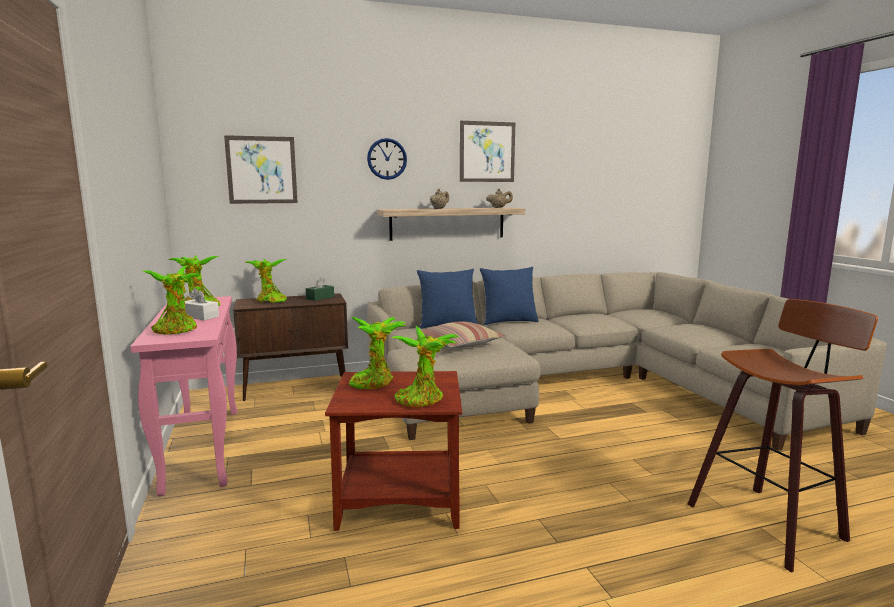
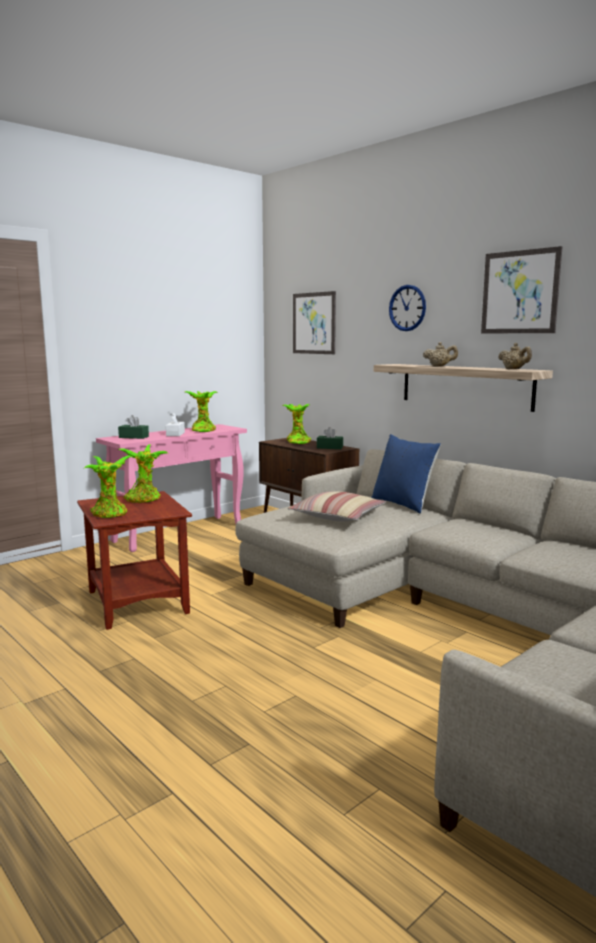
camera: 65 degrees right, 0 degrees up
(176, 331) = (133, 437): potted plant -> green tissue box
(508, 321) = (472, 522): blue pillow -> none
(769, 522) = (188, 802): stool -> none

